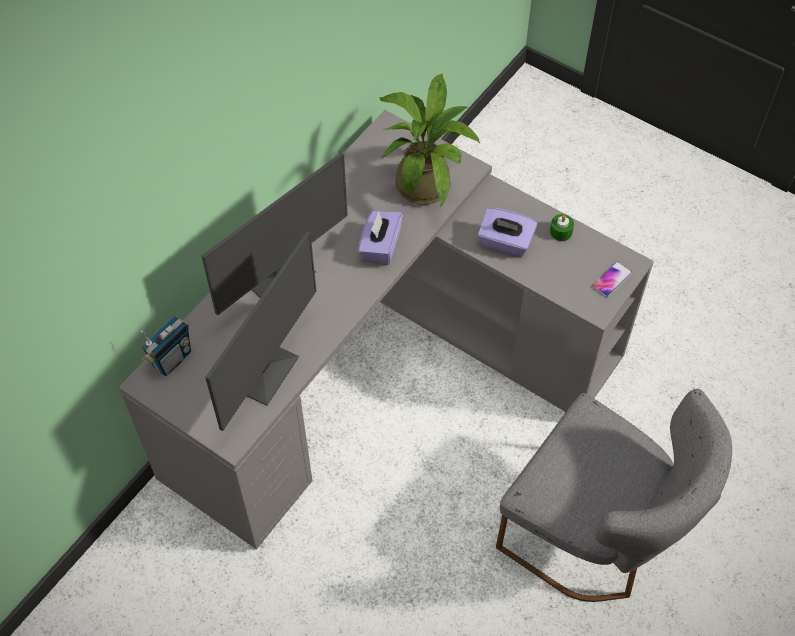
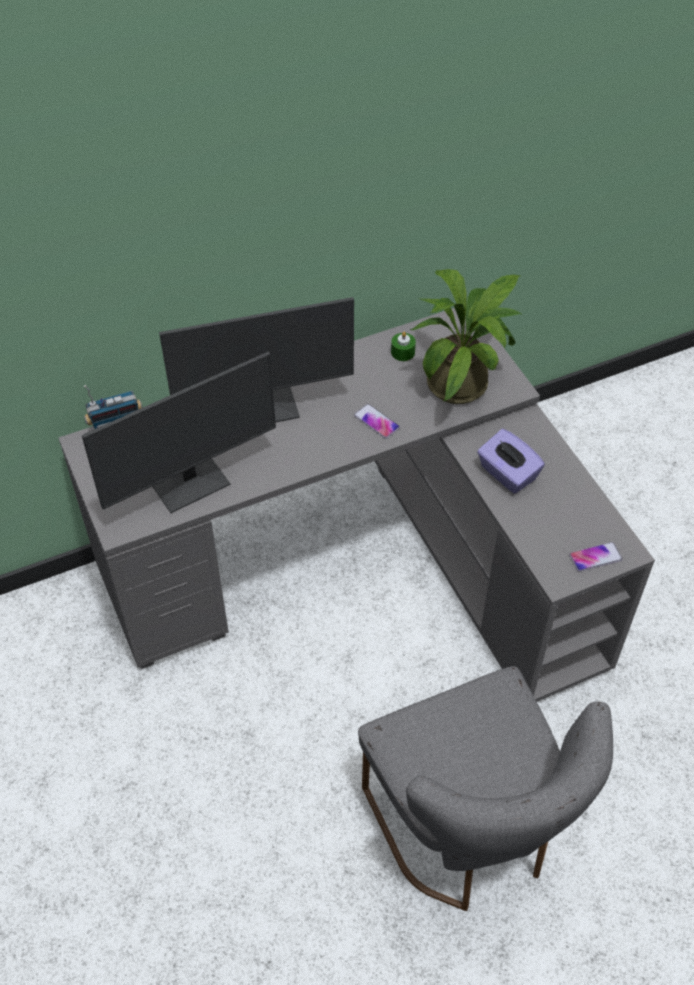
camera: 30 degrees right, 5 degrees down
(380, 247) = (376, 422): purple tissue box -> phone
(561, 232) = (572, 488): green candle -> green candle (403, 352)

